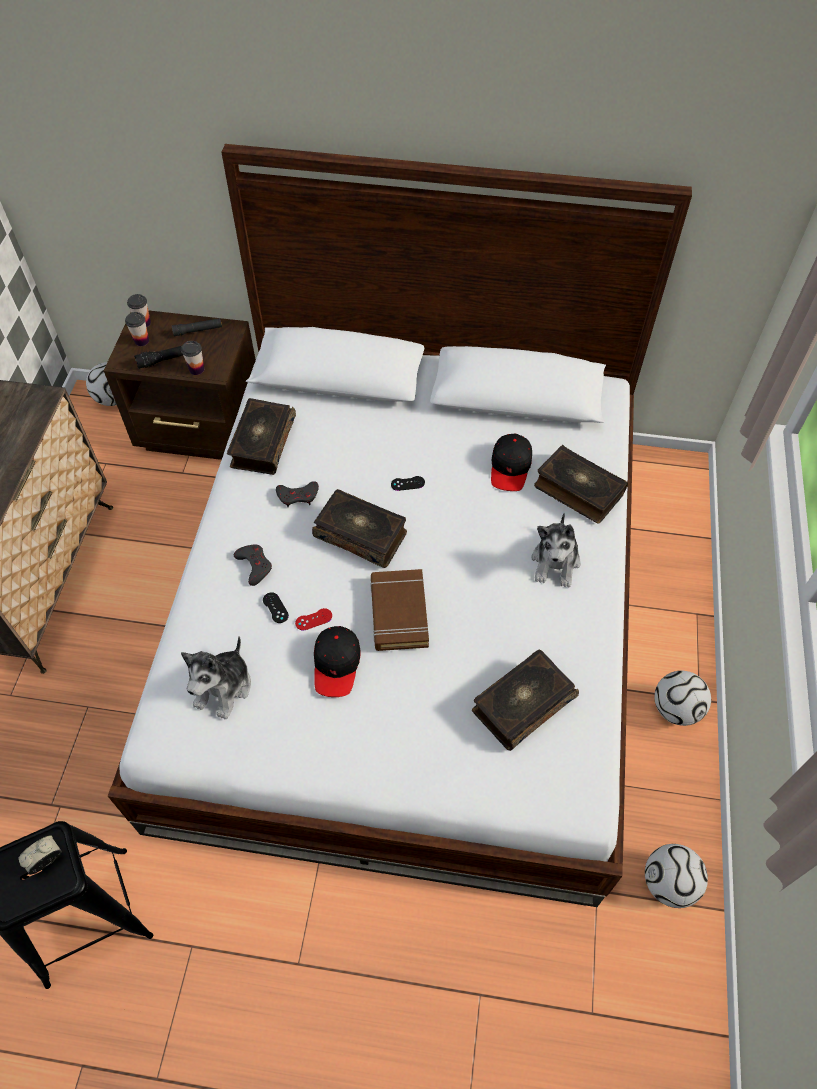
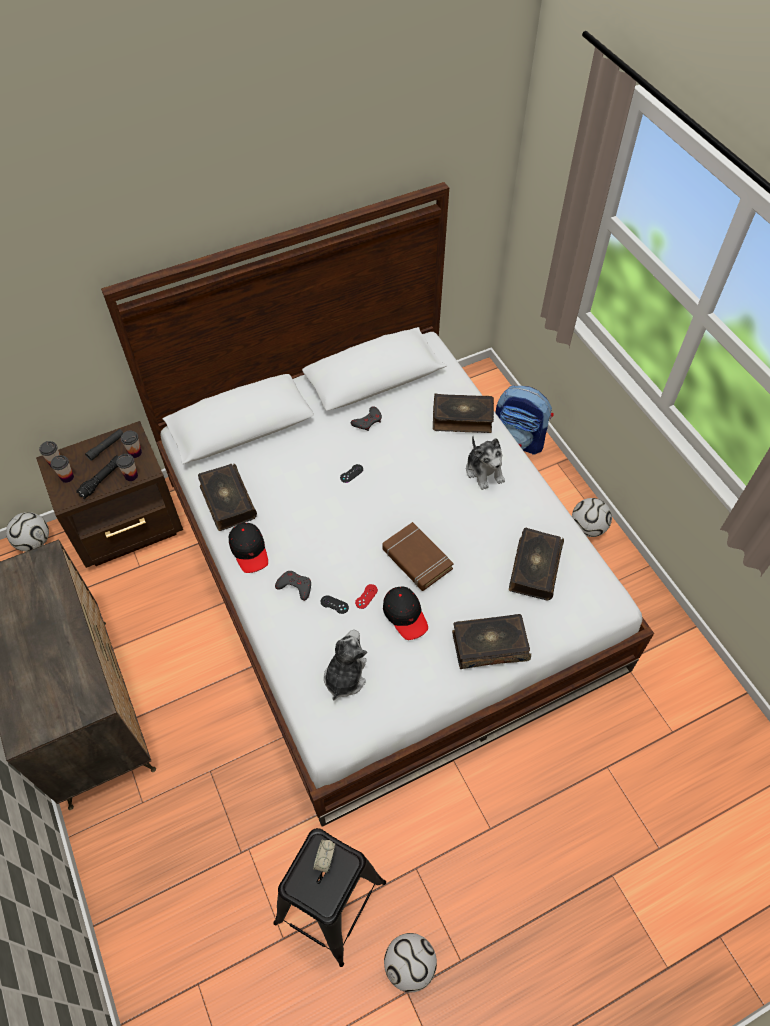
camera: 35 degrees left, 0 degrees up
(218, 349) = (135, 452): none -> cup
(224, 688) = (345, 676): plush toy -> plush toy turned 150 degrees counterclockwise
(298, 496) = (284, 523): grey game controller -> grey game controller (368, 421)
(361, 534) = (350, 524): book -> book (489, 645)
(510, 467) = (409, 426): black cap -> black cap (249, 550)
(668, 882) = (657, 631): football -> football (409, 965)
(670, 562) = (519, 440): none -> backpack

